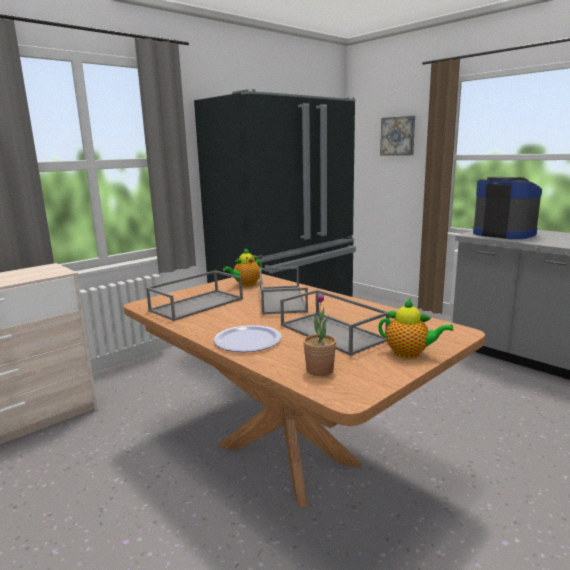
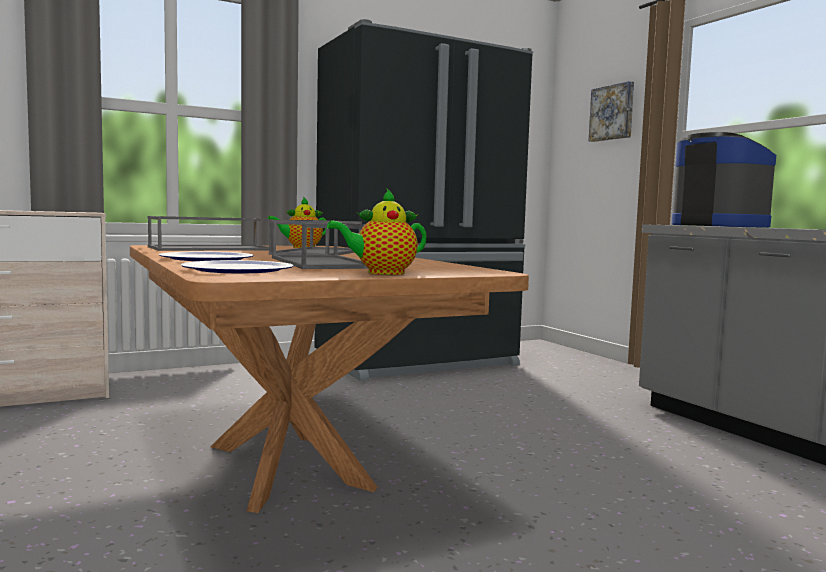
camera: 15 degrees right, 10 degrees down
(319, 370) = (238, 270): potted plant -> plate
(409, 354) = (381, 273): teapot -> teapot turned 120 degrees clockwise

